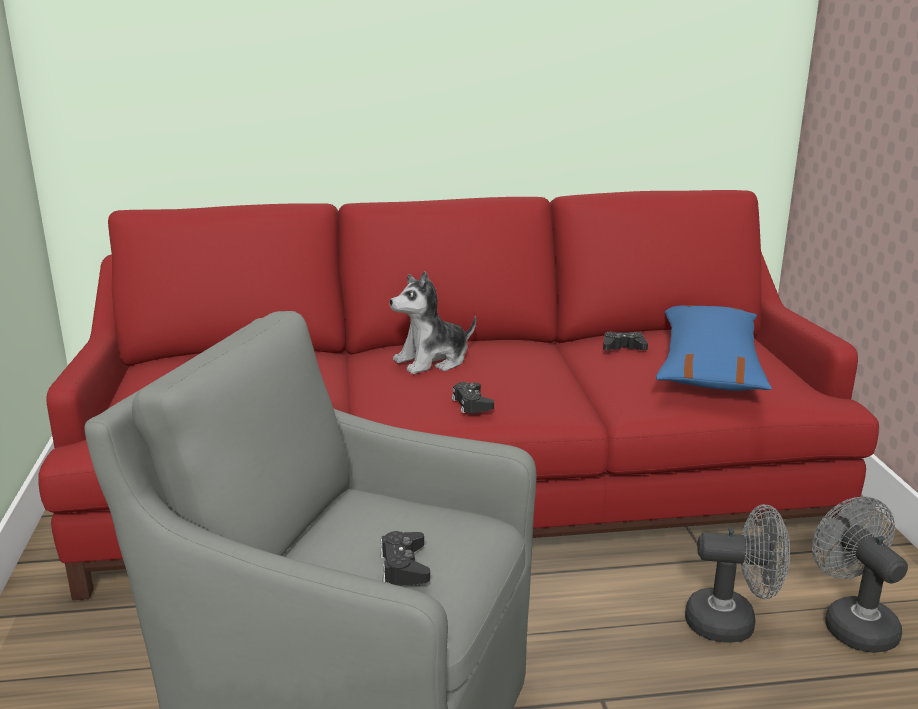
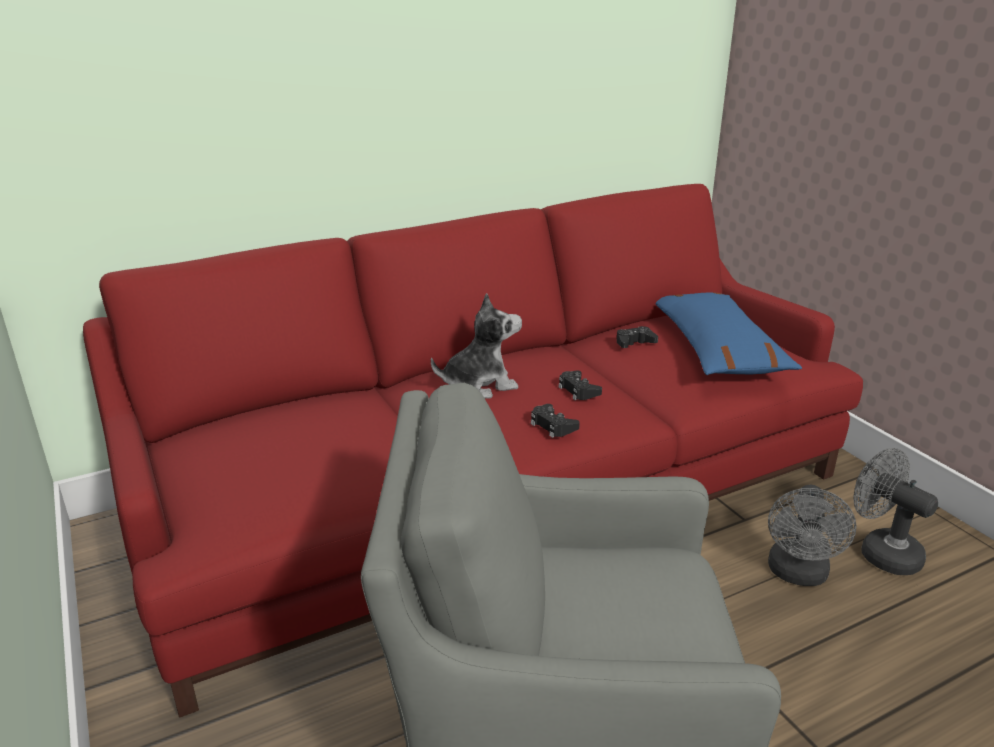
camera: 20 degrees left, 5 degrees up
(404, 566) = (659, 626): black game controller -> black game controller (578, 390)
(432, 361) = (479, 385): plush toy -> plush toy turned 150 degrees counterclockwise
(732, 623) = (798, 575): grey fan -> grey fan turned 120 degrees clockwise

